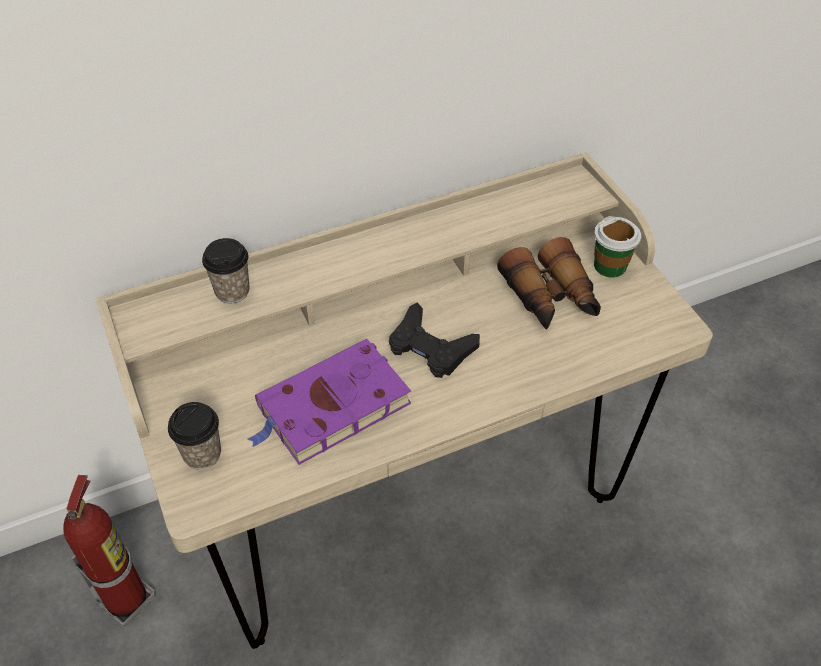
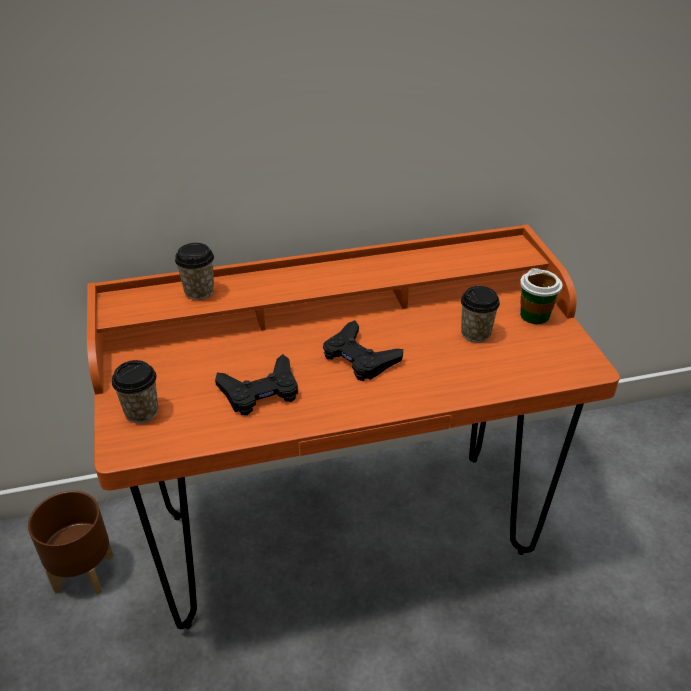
camera: 10 degrees right, 10 degrees down
(127, 599) = (84, 572): fire extinguisher -> brown planter
(330, 408) = (260, 391): purple book -> black game controller
(409, 507) = (344, 533): beige desk -> orange desk
(551, 298) = (475, 333): binoculars -> cup

